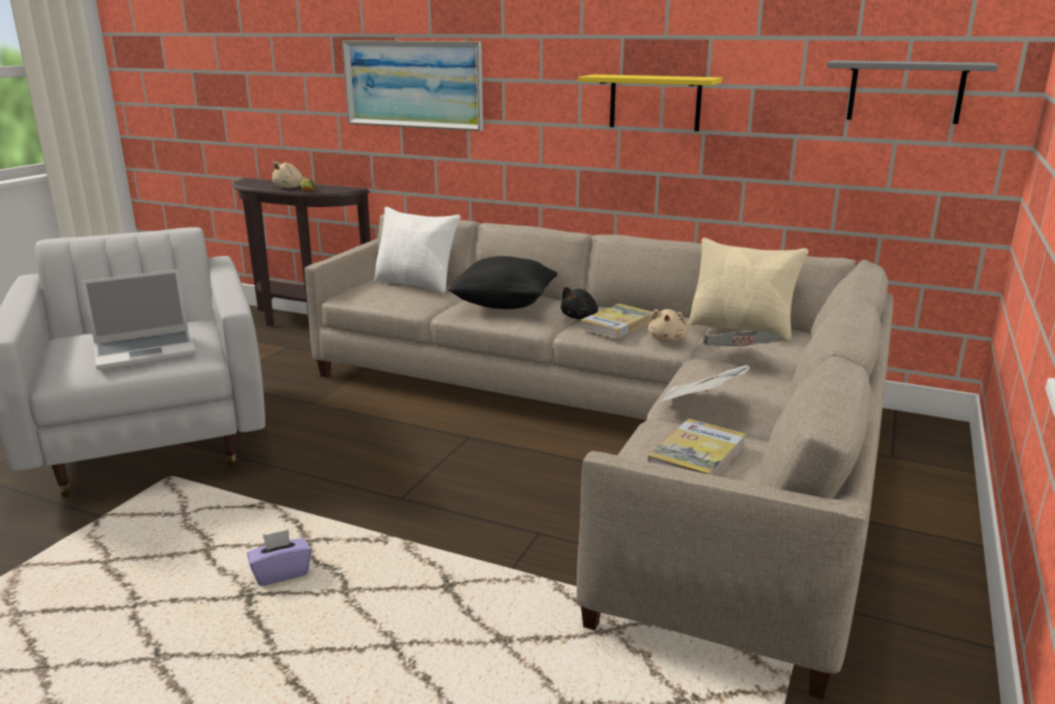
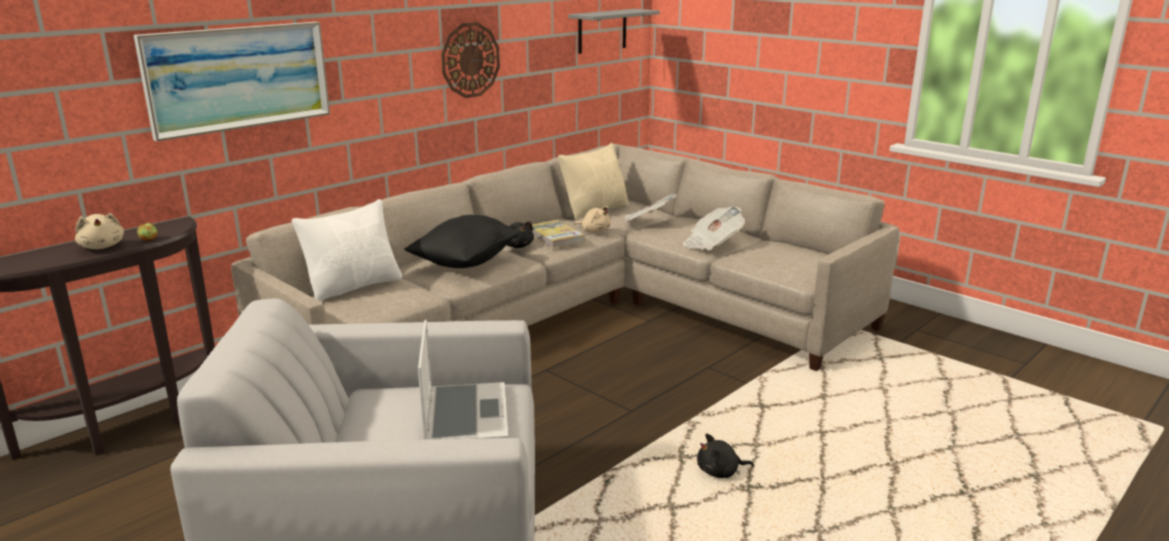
camera: 70 degrees left, 0 degrees up
(281, 573) = (720, 472): purple tissue box -> black plush toy
(655, 102) = (470, 60): yellow shelf -> wall clock
(697, 456) = (781, 256): book -> none

